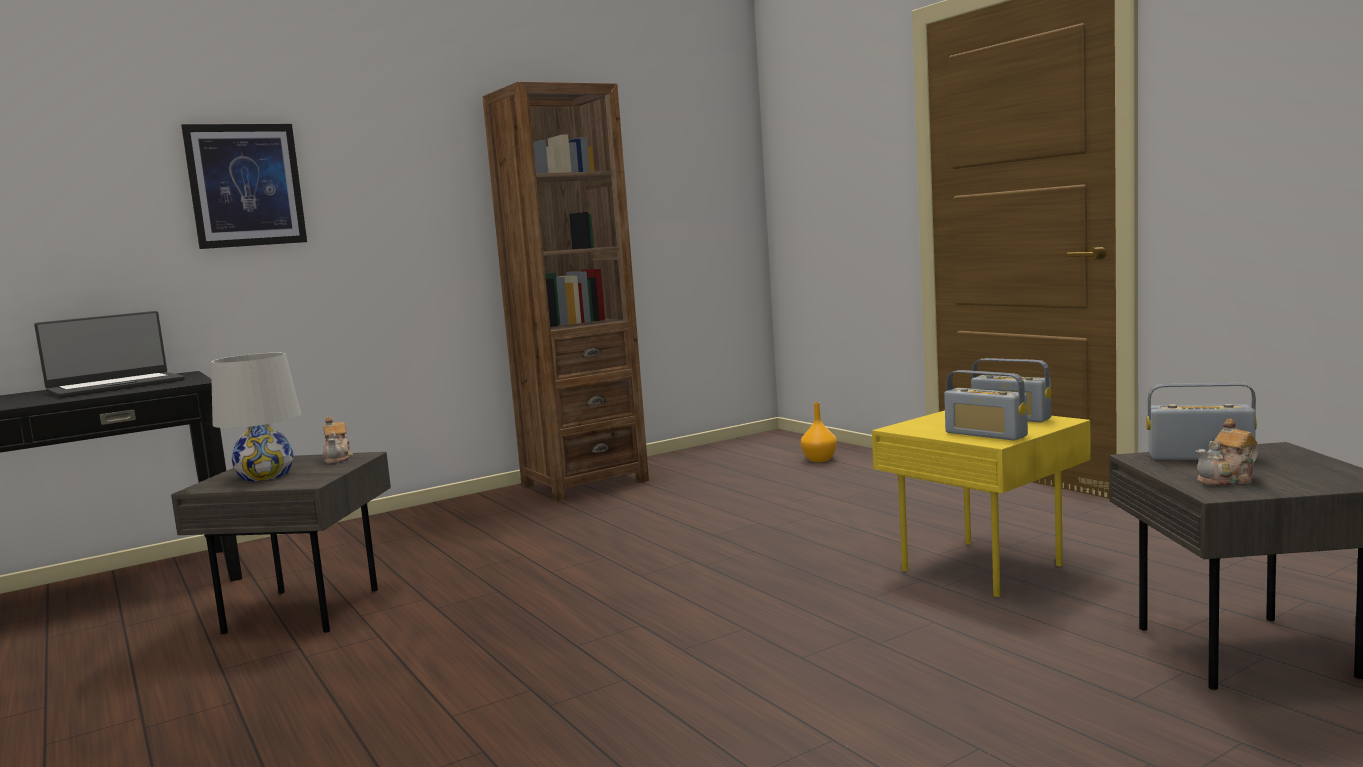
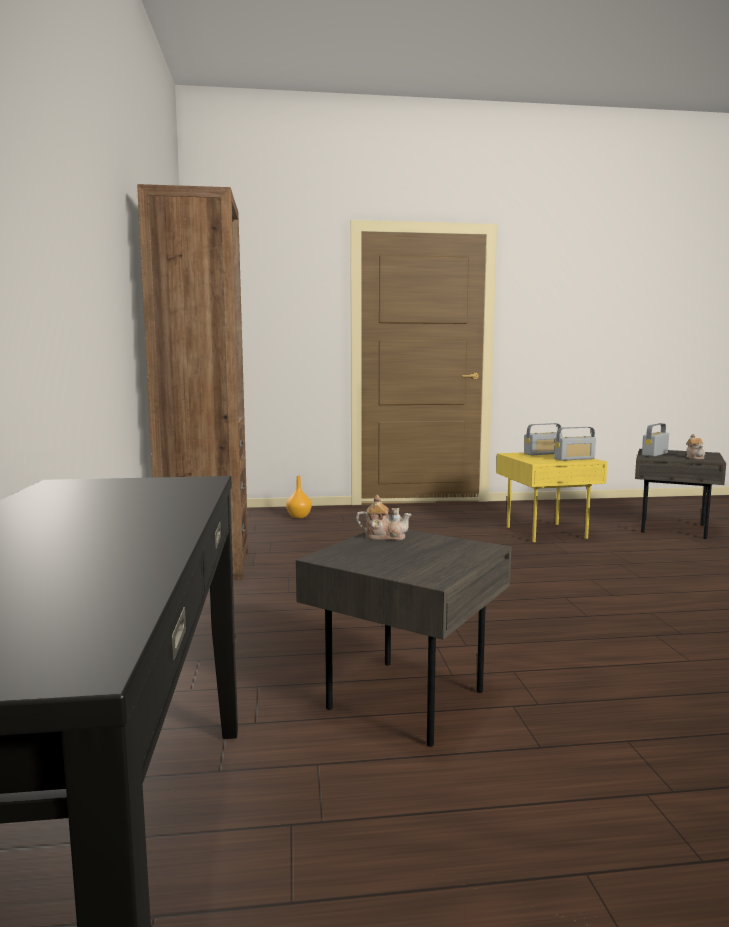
camera: 65 degrees left, 0 degrees up
(116, 386) = (100, 500): laptop -> none
(246, 185) = (44, 214): picture -> none
(265, 476) = (420, 558): white table lamp -> none

